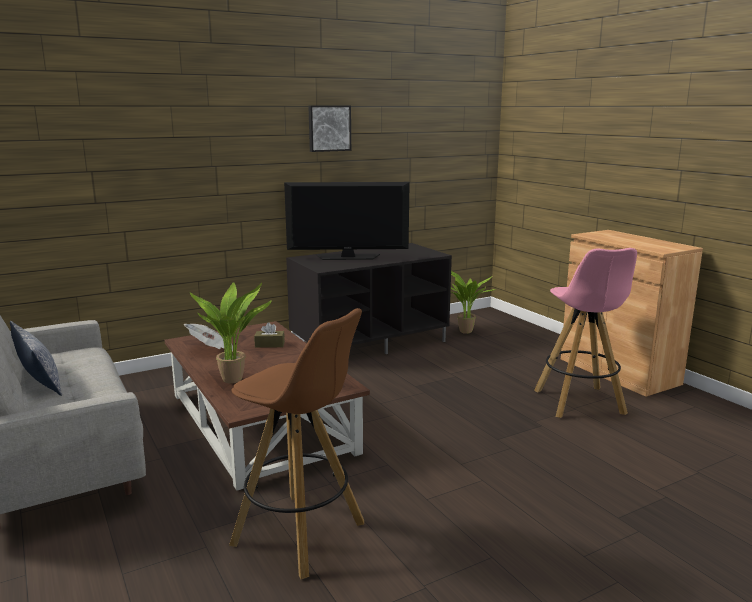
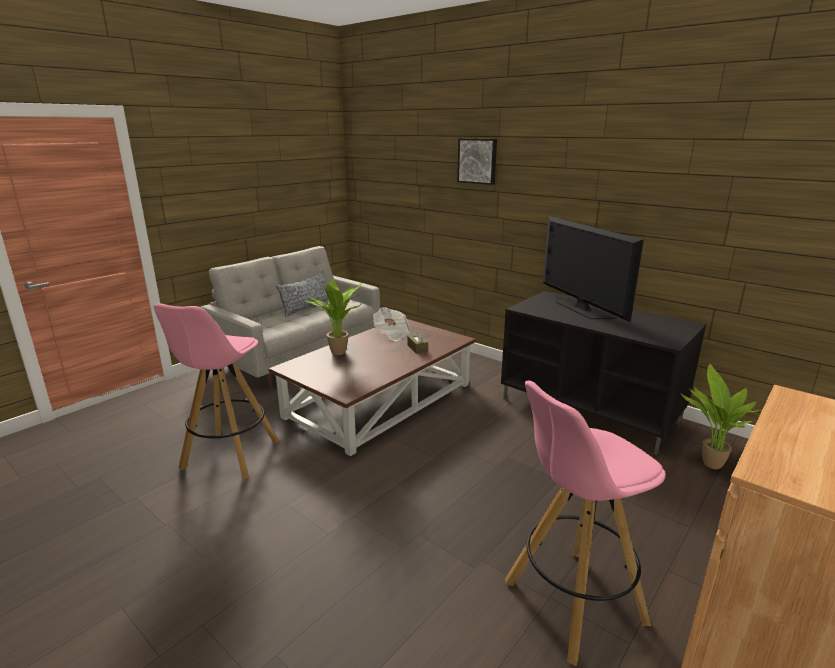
camera: 70 degrees right, 5 degrees up
(301, 534) = (230, 456): brown stool -> pink stool
(329, 128) = (613, 163): picture -> picture (477, 161)

